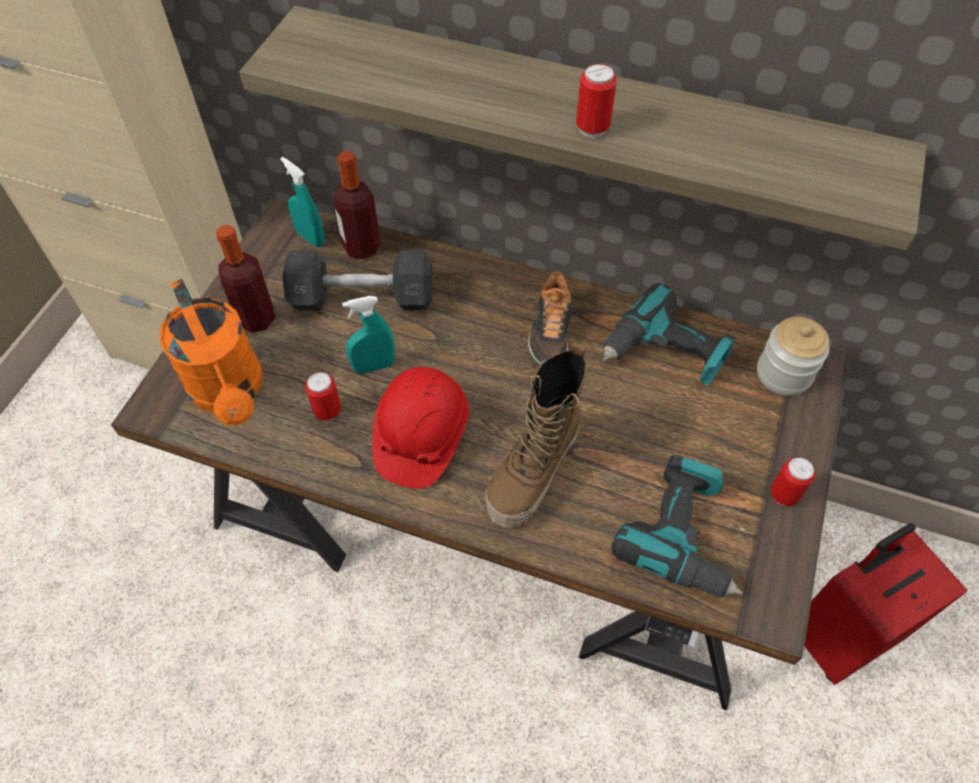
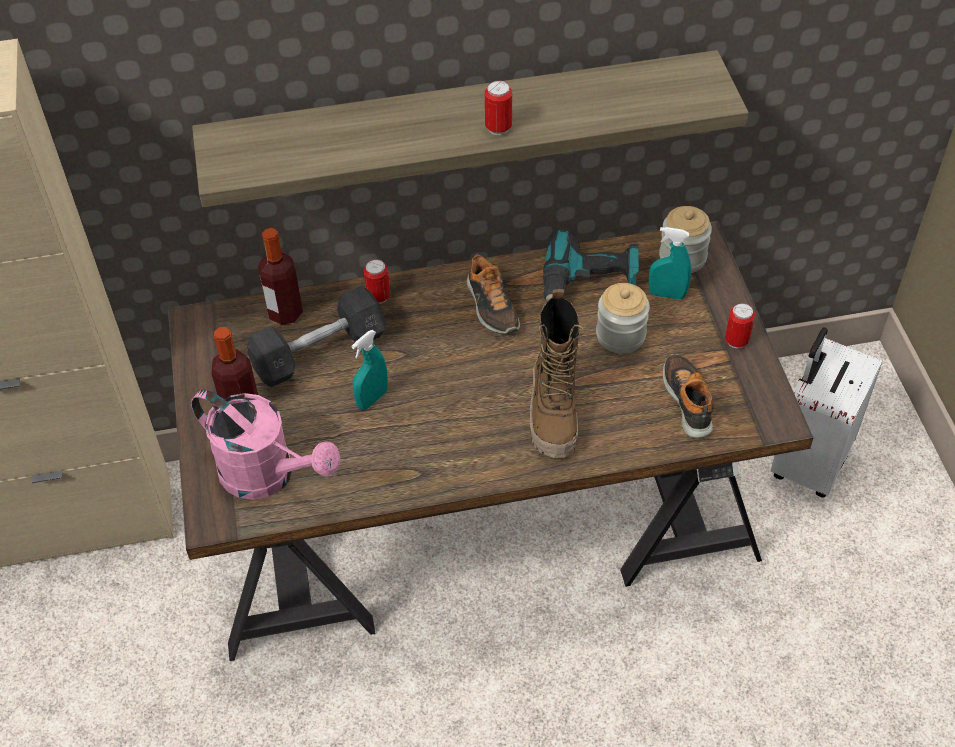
camera: 30 degrees left, 5 degrees down
(230, 392) = (268, 475): orange watering can -> pink watering can
(310, 238) = (233, 325): turquoise spray bottle -> turquoise spray bottle (667, 294)
(327, 411) = (362, 449): can -> can (378, 297)
(420, 436) = (450, 430): red hard hat -> none
(660, 425) = (620, 335): none -> jar
(684, 535) = (688, 401): power drill -> shoe
(839, 635) = (808, 461): red suitcase -> white suitcase

